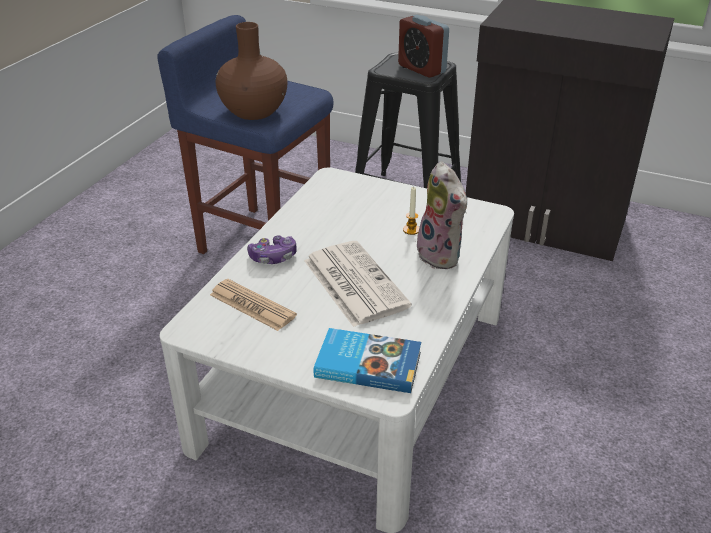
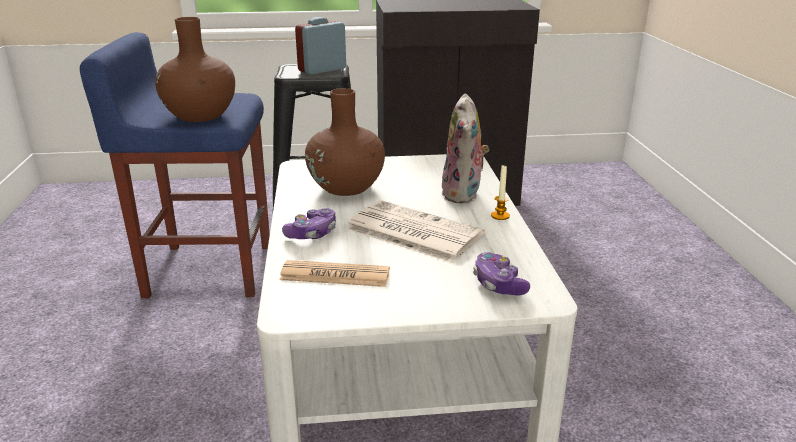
camera: 30 degrees left, 10 degrees down
(347, 214) = (346, 187): none -> brown vase
(367, 363) = (498, 284): book -> game controller
(411, 230) = (416, 184): candle -> candle (500, 216)
(421, 69) = (322, 70): alarm clock -> alarm clock turned 120 degrees clockwise
(442, 255) = (464, 194): plush toy -> plush toy turned 60 degrees clockwise

